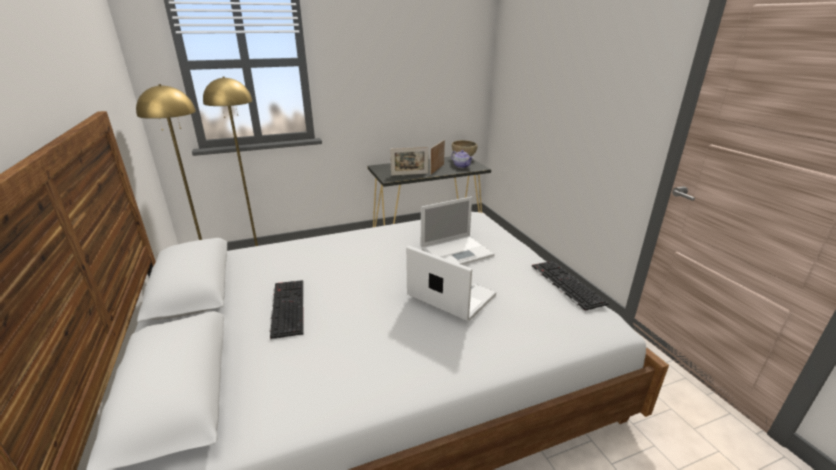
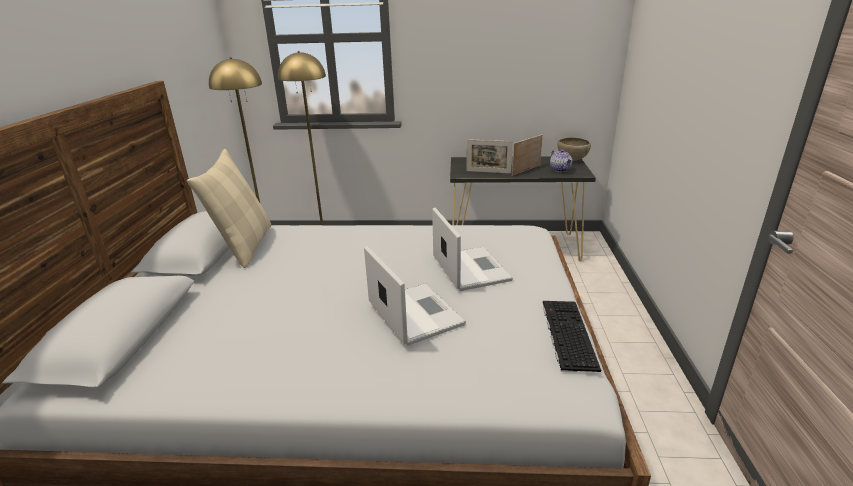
camera: 25 degrees right, 0 degrees up
(236, 271) = (245, 246): none -> beige pillow
(286, 307) = (256, 288): keyboard -> none
(457, 252) = (470, 268): laptop -> laptop turned 105 degrees counterclockwise

